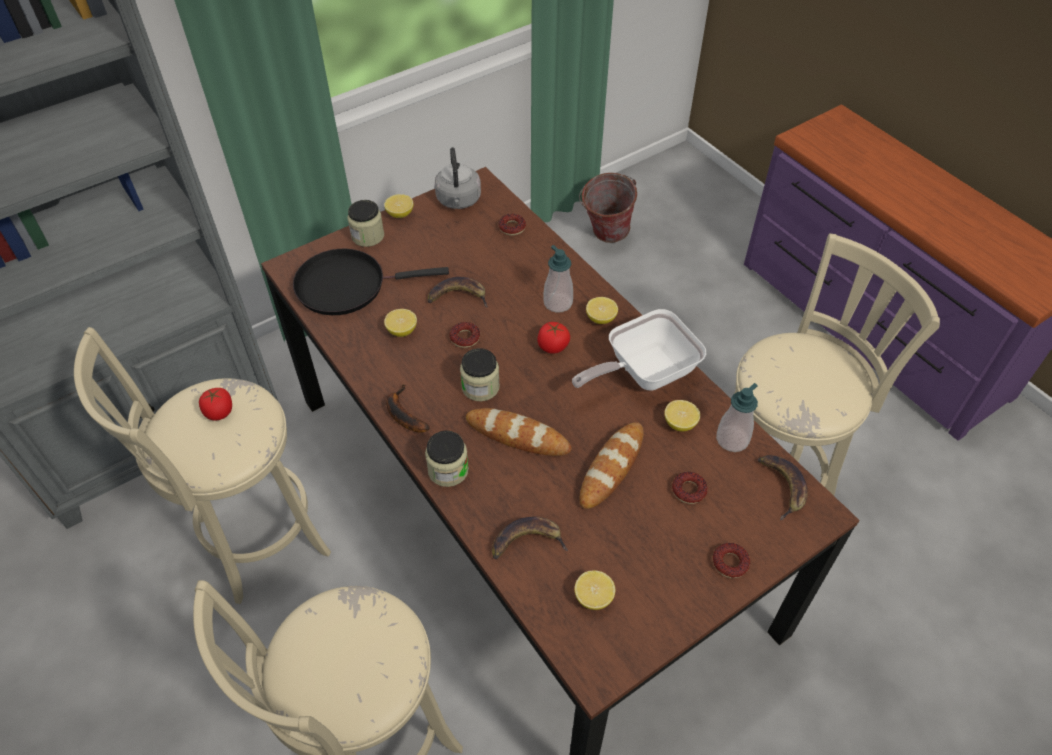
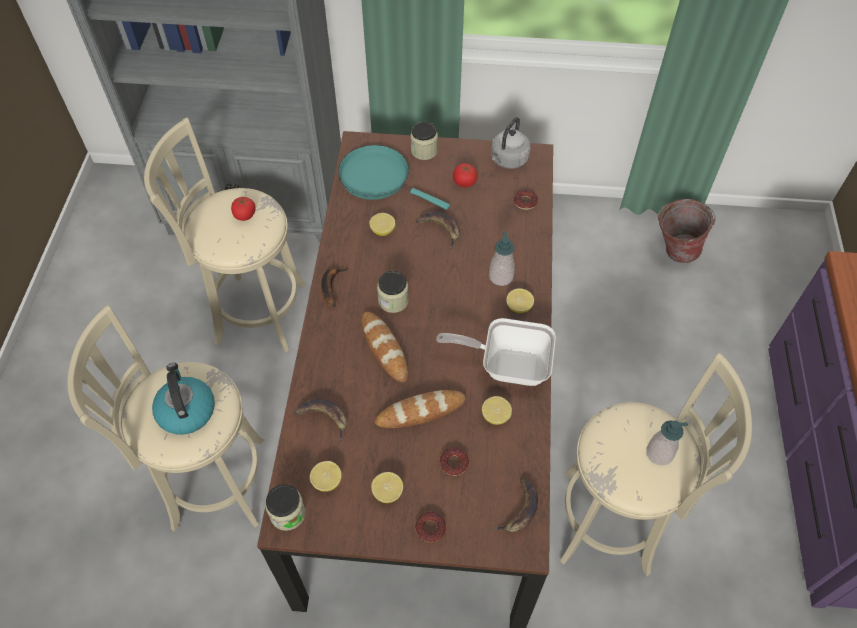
camera: 40 degrees right, 5 degrees up
(347, 285) = (379, 178): black frying pan -> turquoise frying pan
(356, 652) = (186, 410): none -> kettle
(400, 214) = (460, 147): lemon -> lemon (387, 492)
(448, 470) = (322, 340): jar -> jar (288, 513)
(465, 338) = (416, 261): donut -> none
(553, 346) = (466, 304): tomato -> tomato (464, 182)
(732, 439) = (519, 452): soap dispenser -> soap dispenser (659, 453)

